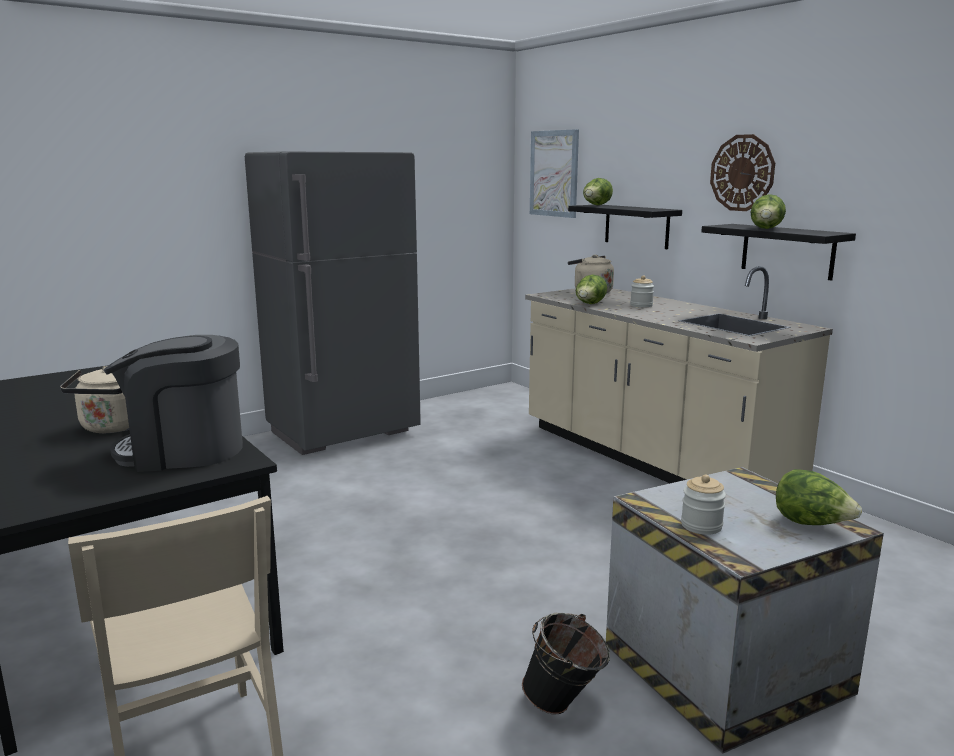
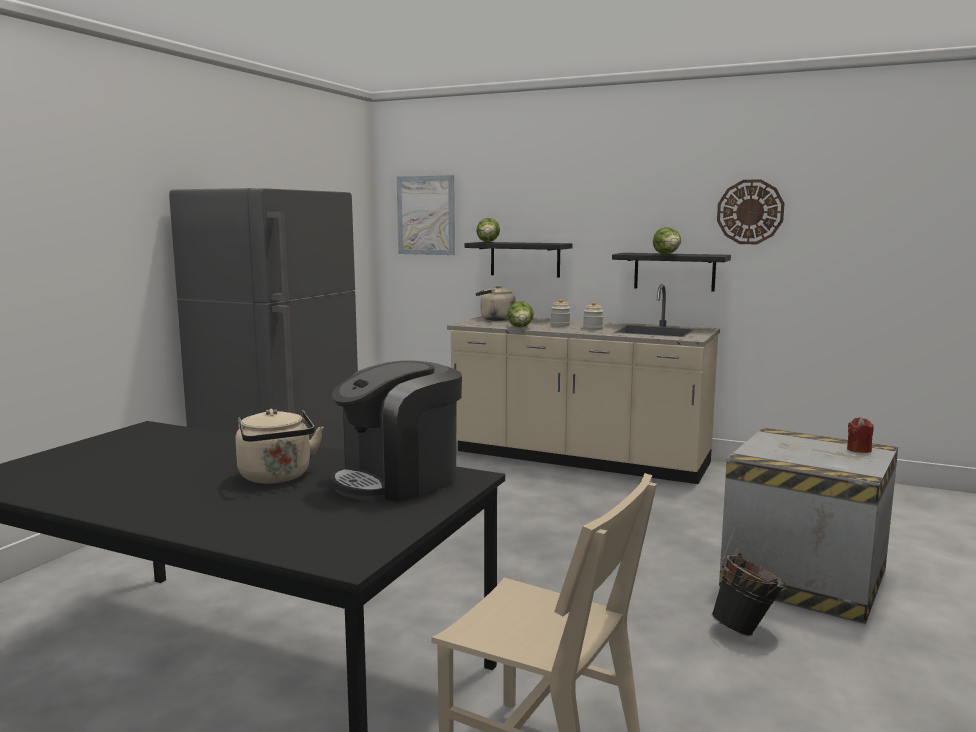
camera: 30 degrees left, 5 degrees down
(701, 526) = (808, 463): jar -> jar (592, 329)
(742, 173) = (629, 211): wall clock -> wall clock (750, 212)
(811, 524) = (859, 449): lettuce -> red candle

